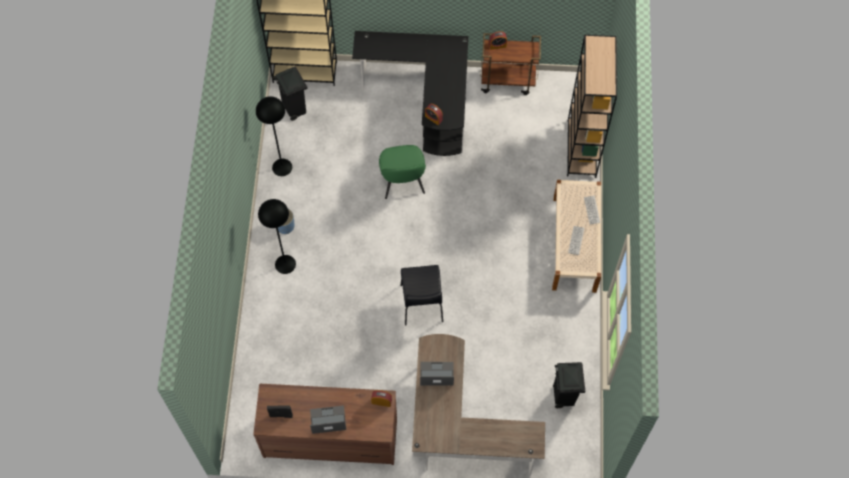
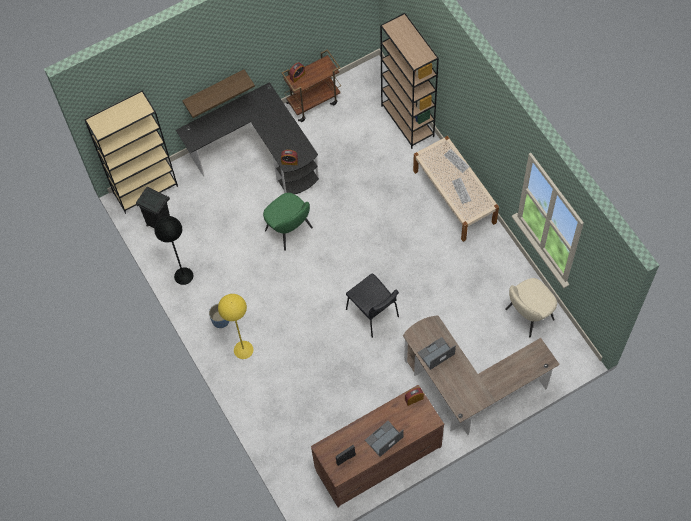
camera: 30 degrees left, 0 degrees up
(285, 264) = (243, 350): black floor lamp -> yellow floor lamp
(406, 12) = (214, 89): none -> shelf
(563, 396) = (528, 315): black trash can -> beige chair

